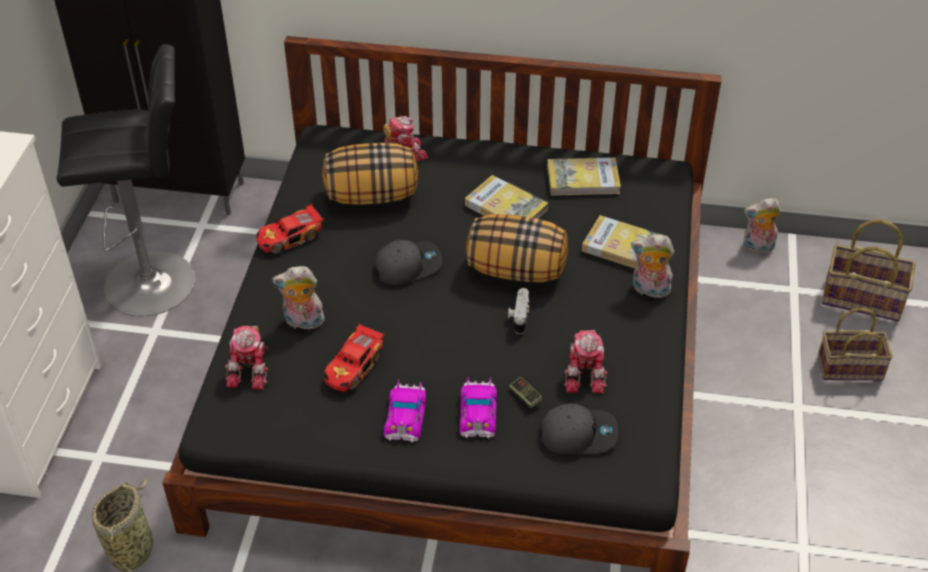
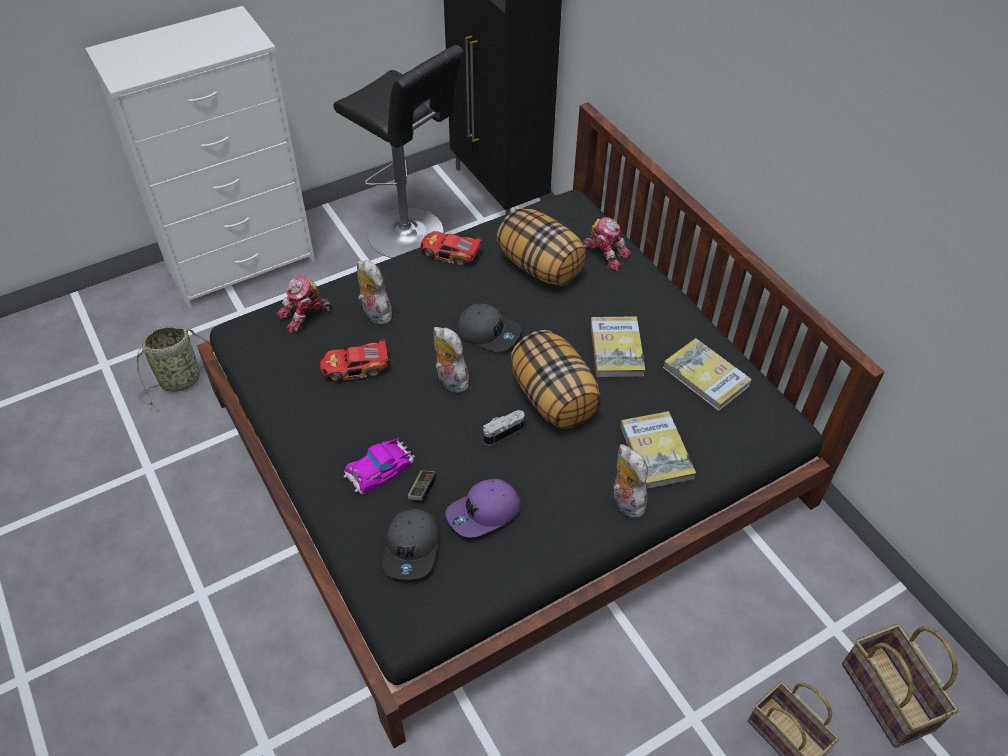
camera: 50 degrees right, 5 degrees up
(405, 414) = (337, 427): toy car -> none
(578, 434) = (412, 549): grey cap -> grey cap turned 45 degrees clockwise
(586, 373) = (484, 513): toy robot -> purple cap
(757, 247) = (853, 567): plush toy -> plush toy (449, 380)

